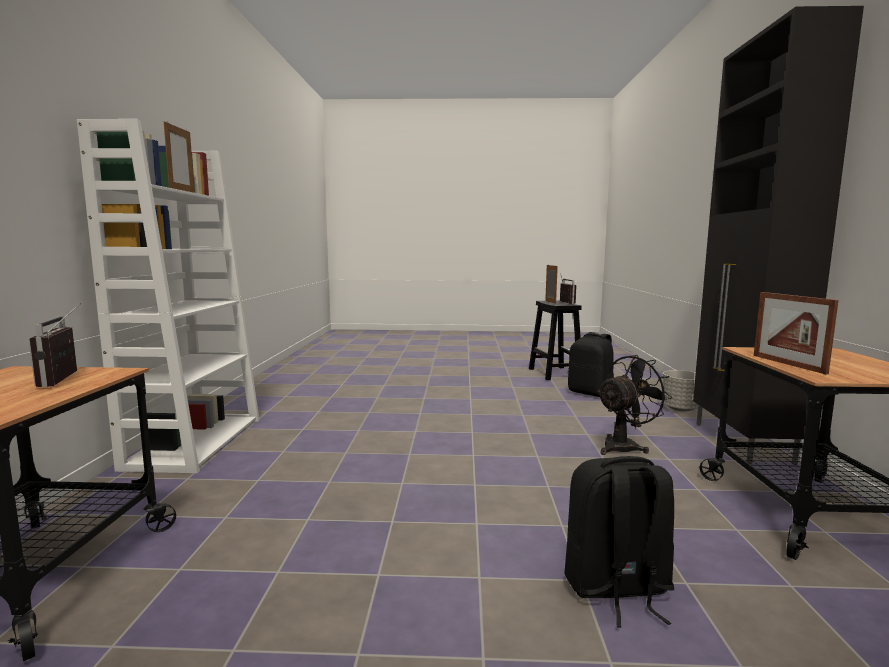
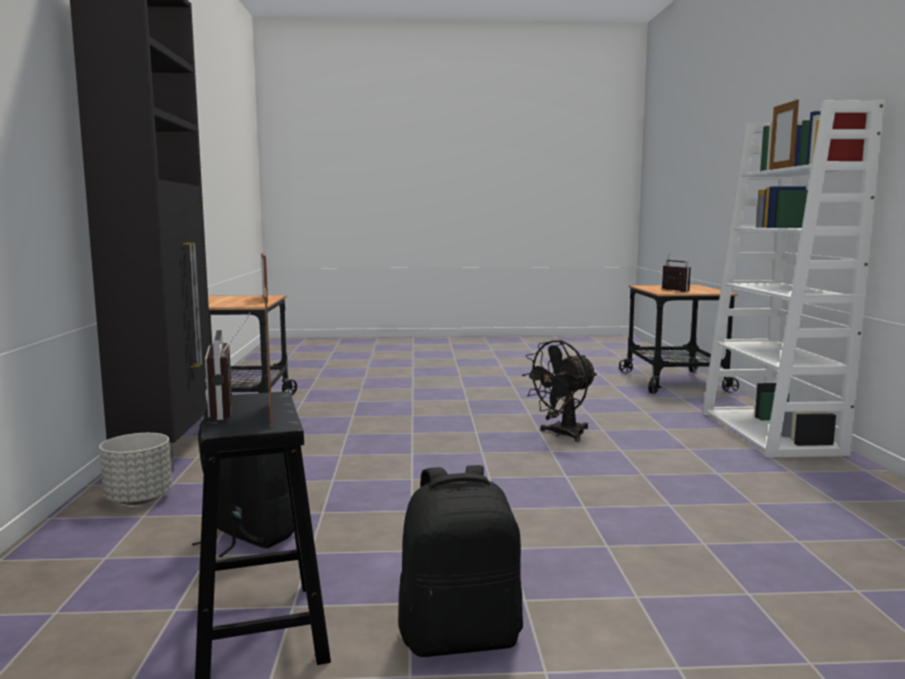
camera: 175 degrees right, 0 degrees up
(616, 589) = (397, 386): black backpack -> black backpack (460, 636)
(624, 446) = (311, 443): black fan -> black fan (562, 435)

